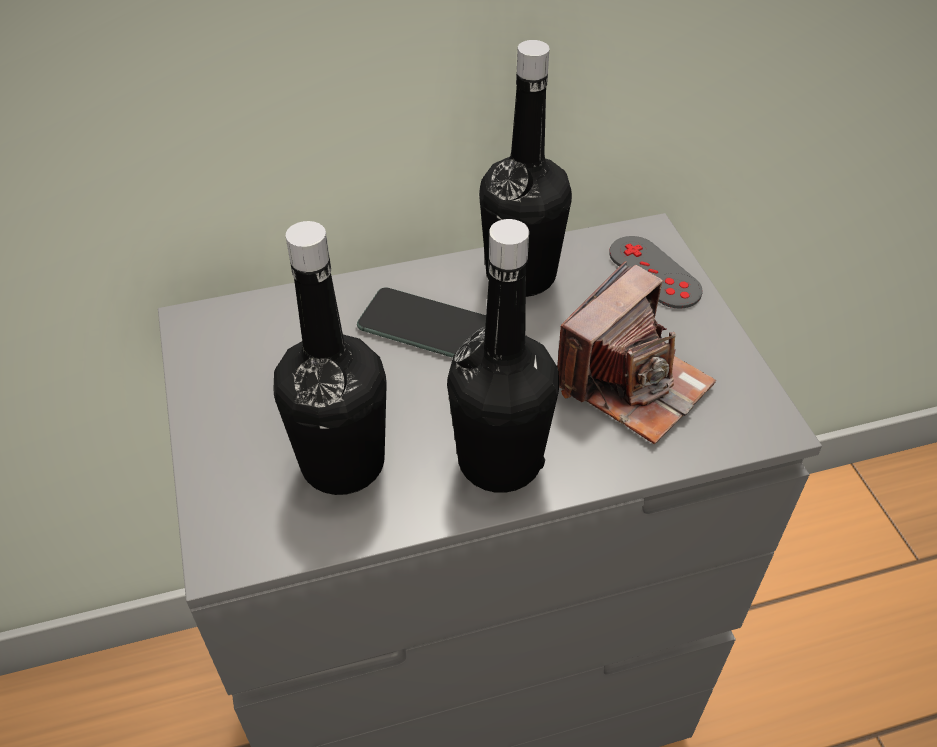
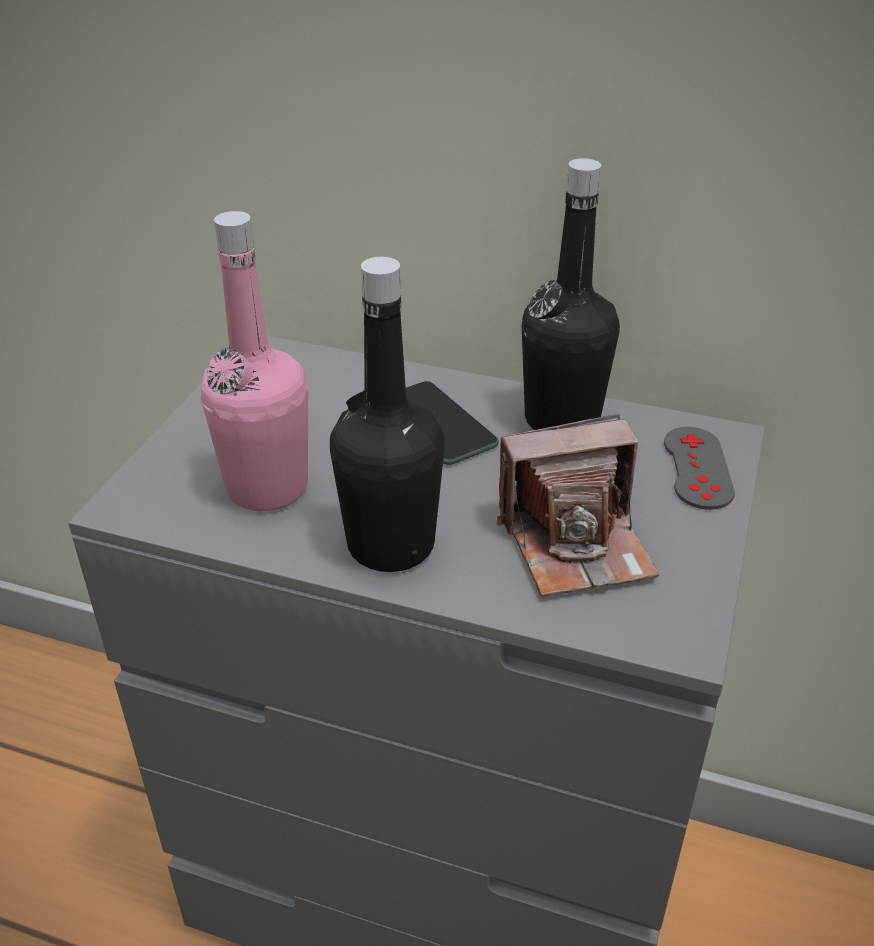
camera: 35 degrees right, 10 degrees down
(343, 463) = (267, 488): black bottle -> pink bottle

